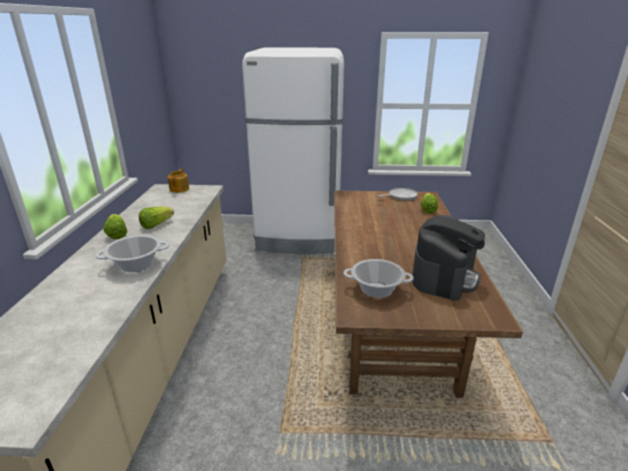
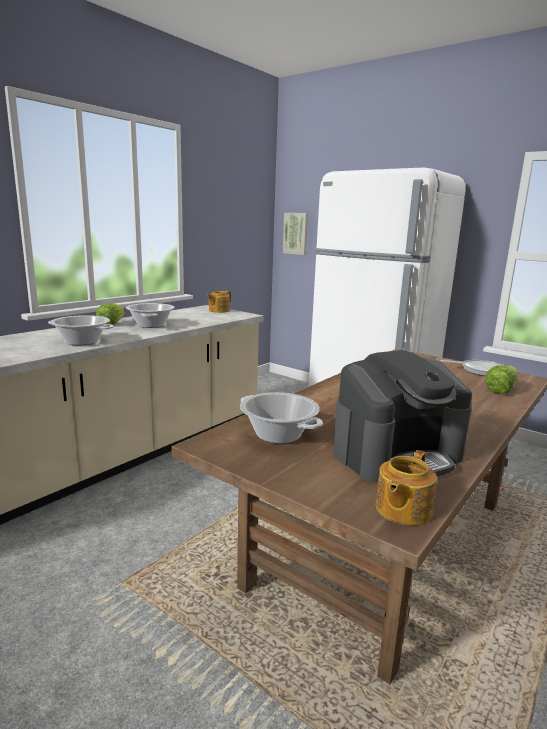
camera: 35 degrees right, 10 degrees down
(156, 225) = (151, 325): lettuce -> cooking pot
(194, 96) = (296, 233): none -> picture
(488, 310) = (402, 509): none -> teapot

